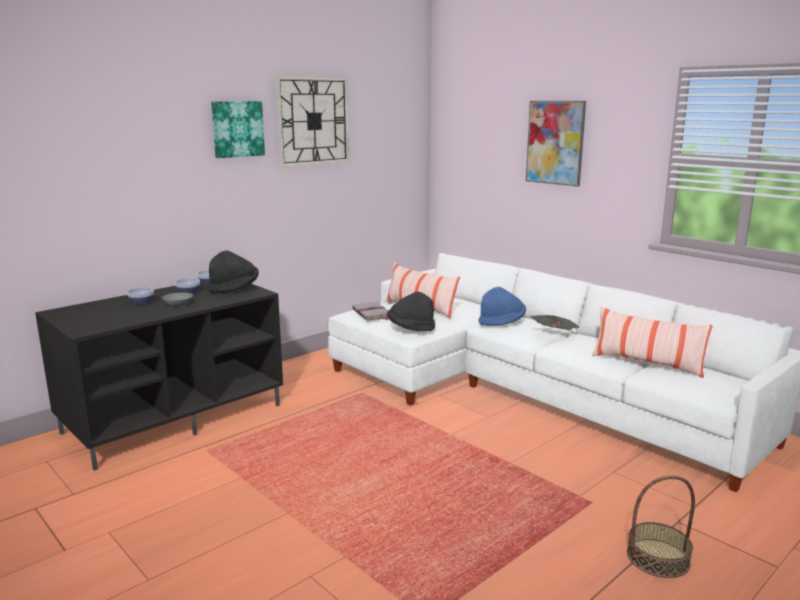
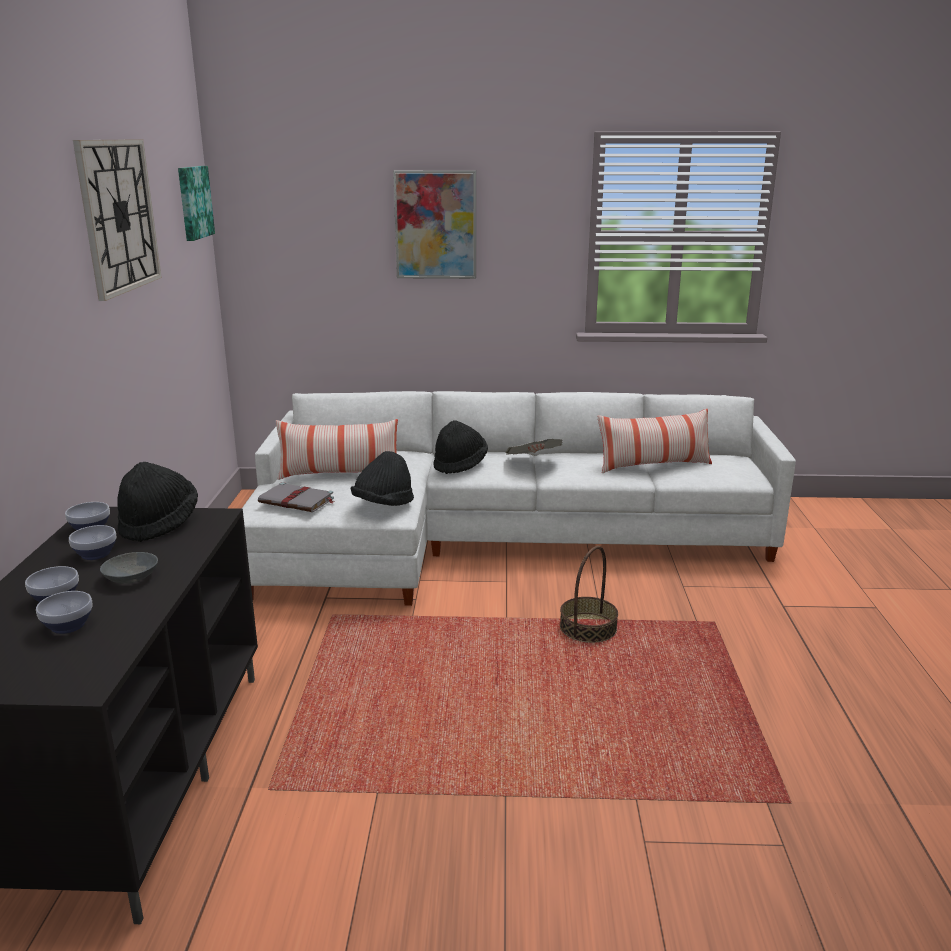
camera: 45 degrees left, 5 degrees up
(123, 312) = (67, 626): none -> bowl
(237, 129) = (47, 242): picture -> picture (193, 202)
(501, 322) = (460, 464): blue hat -> black hat
(658, 557) = (818, 643): basket -> basket (588, 628)

